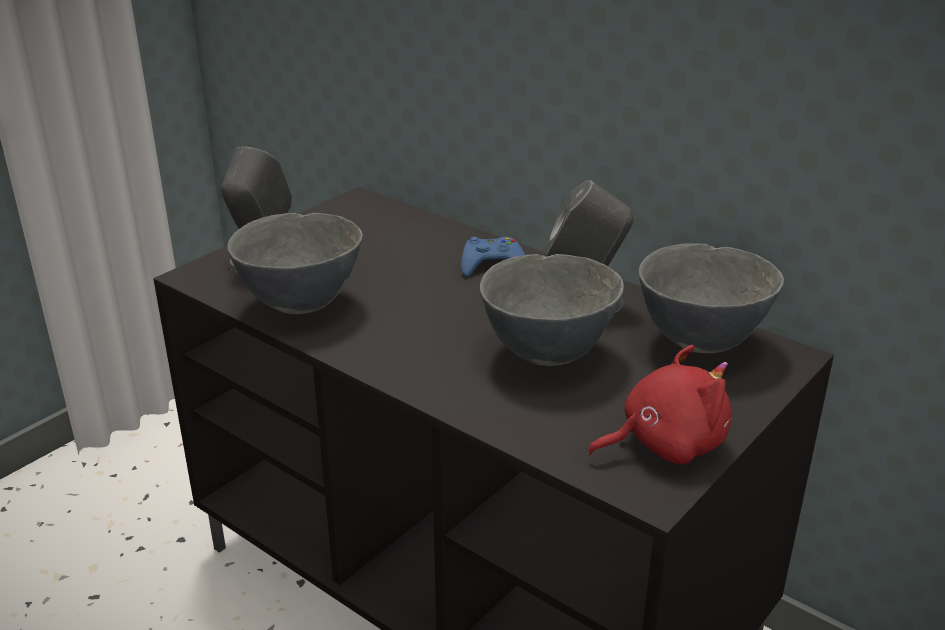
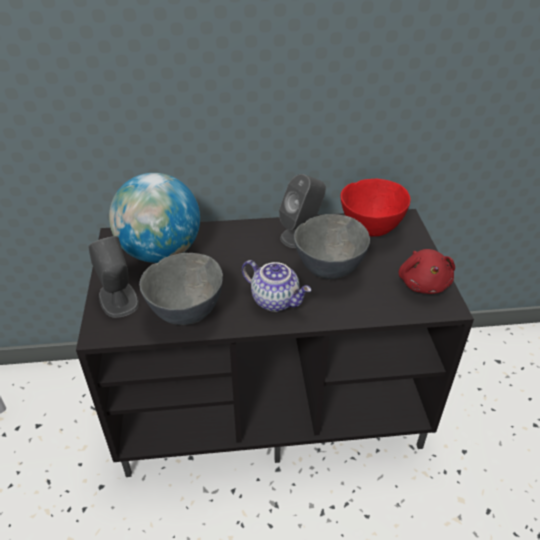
camera: 45 degrees left, 10 degrees up
(377, 236) = (161, 253): none -> globe
(420, 347) = (276, 300): none -> teapot
(492, 264) = (239, 238): blue game controller -> none
(665, 444) = (423, 283): red plush toy -> red plush toy turned 150 degrees clockwise
(699, 341) = (370, 229): grey bowl -> red bowl

